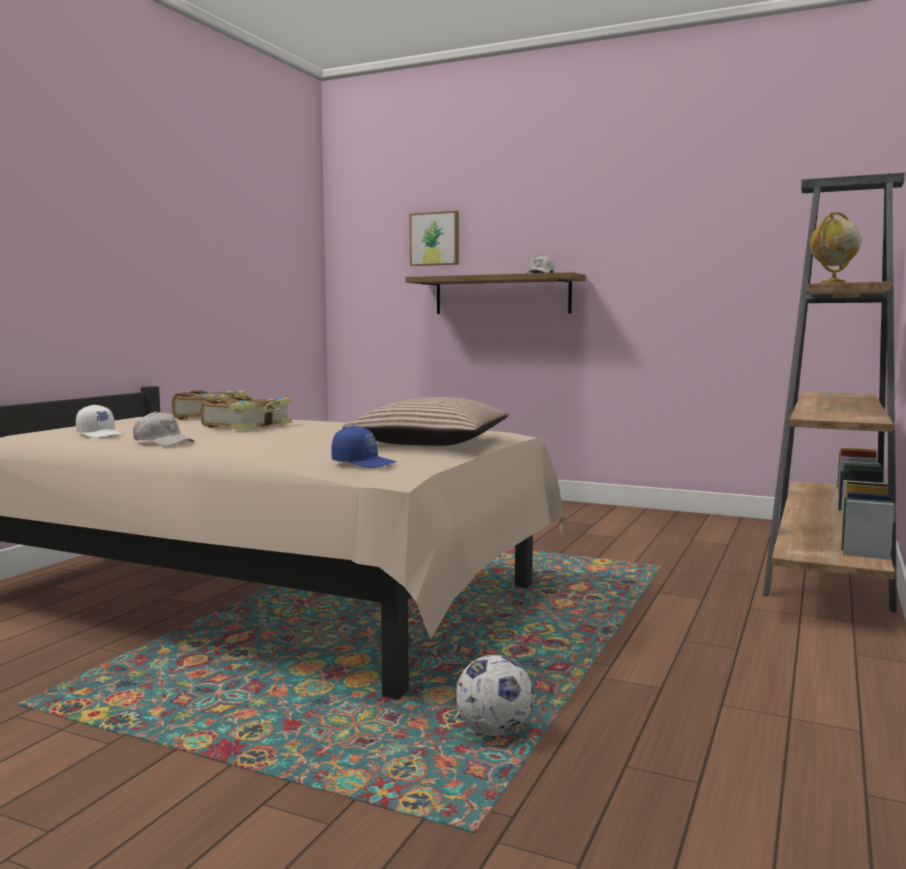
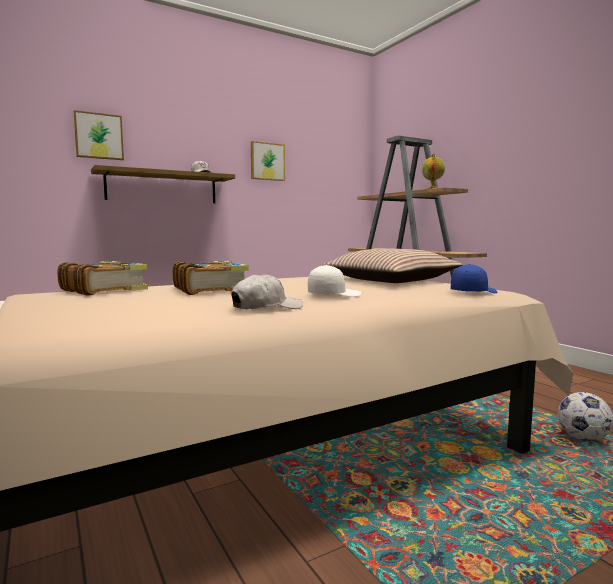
camera: 55 degrees left, 0 degrees up
(100, 434) = (137, 316): white cap -> white cap (333, 295)
(660, 242) = (267, 161): none -> picture

